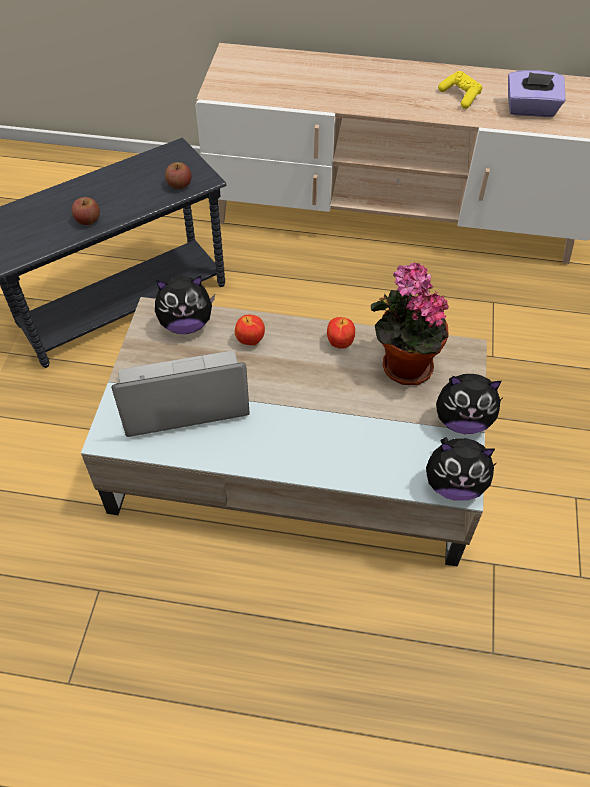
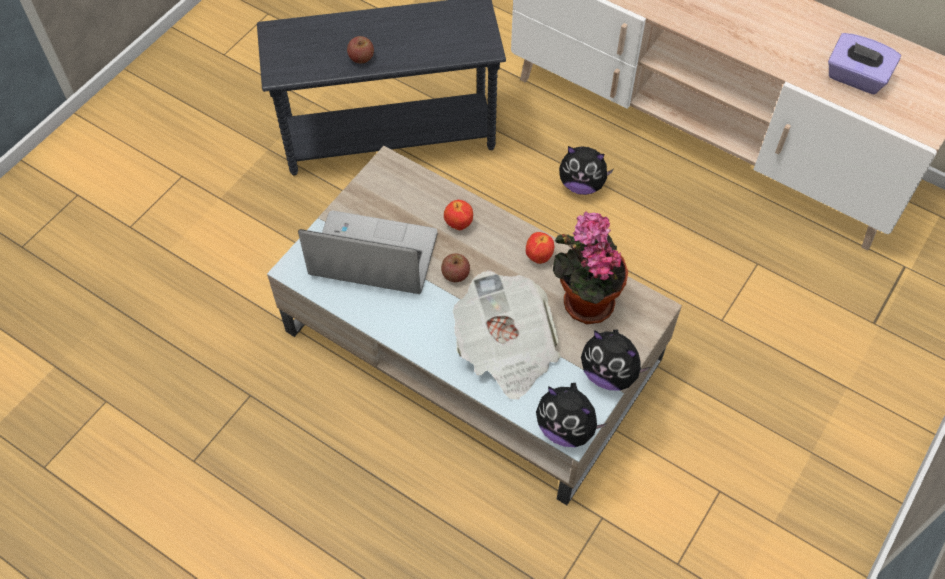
camera: 25 degrees right, 5 degrees up
(179, 185) = (460, 47): apple -> apple (455, 274)
(186, 324) = (410, 187): plush toy -> plush toy (582, 185)
(357, 435) = (506, 349): none -> newspaper
(460, 96) = (788, 38): yellow game controller -> none

